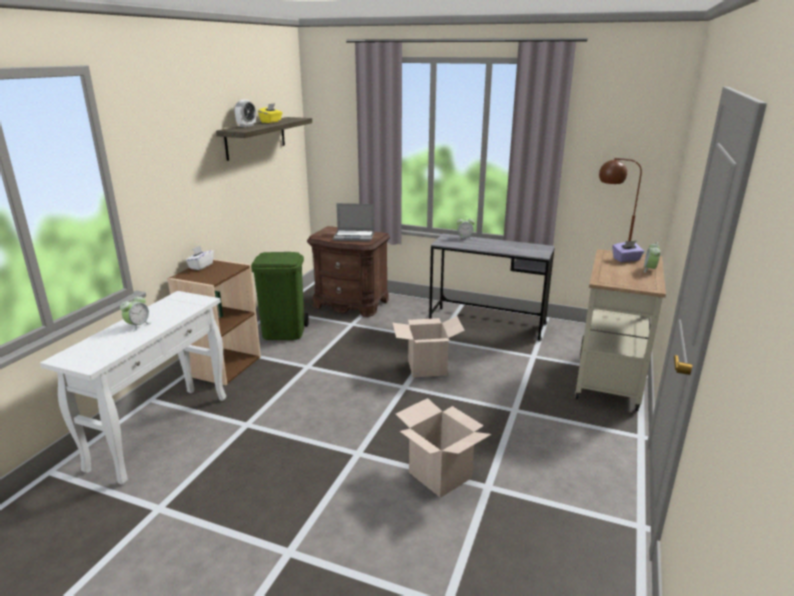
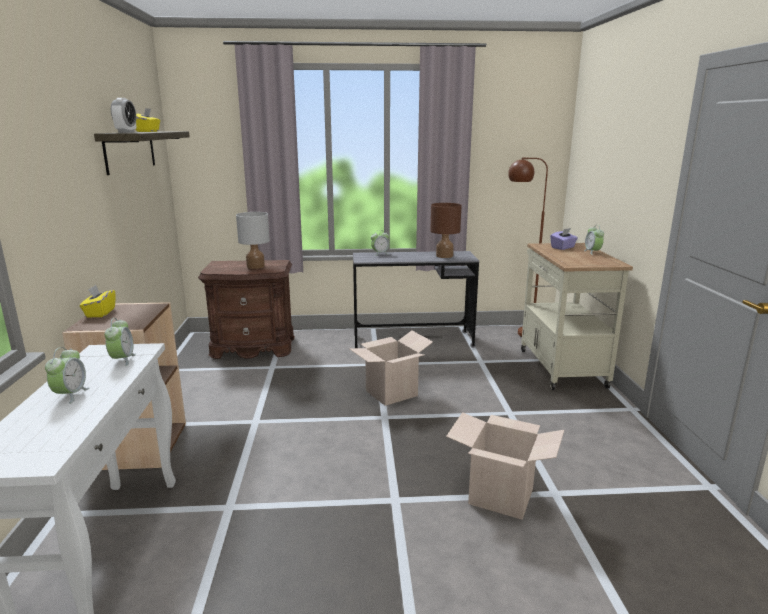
camera: 25 degrees left, 5 degrees down
(185, 306) = (122, 360): none -> alarm clock
(201, 266) = (100, 313): white tissue box -> yellow tissue box
(284, 332) = (196, 391): green trash can -> none
(354, 236) = (256, 266): laptop -> grey table lamp
(521, 248) = (444, 256): none -> brown table lamp

